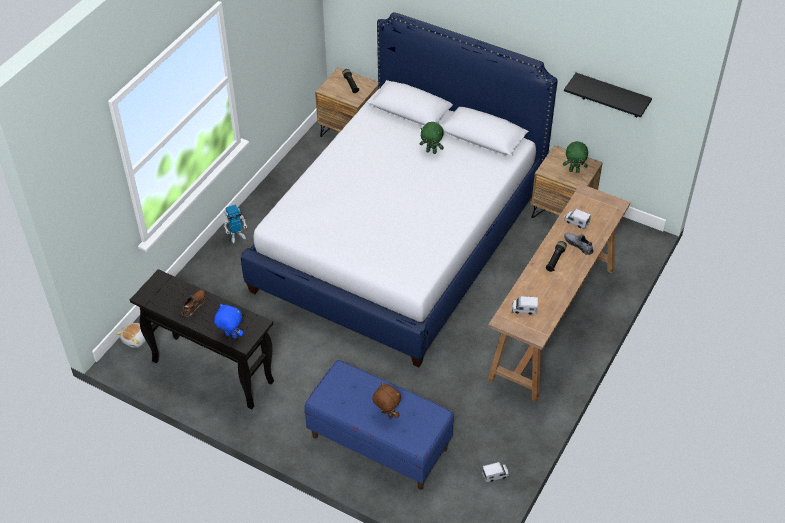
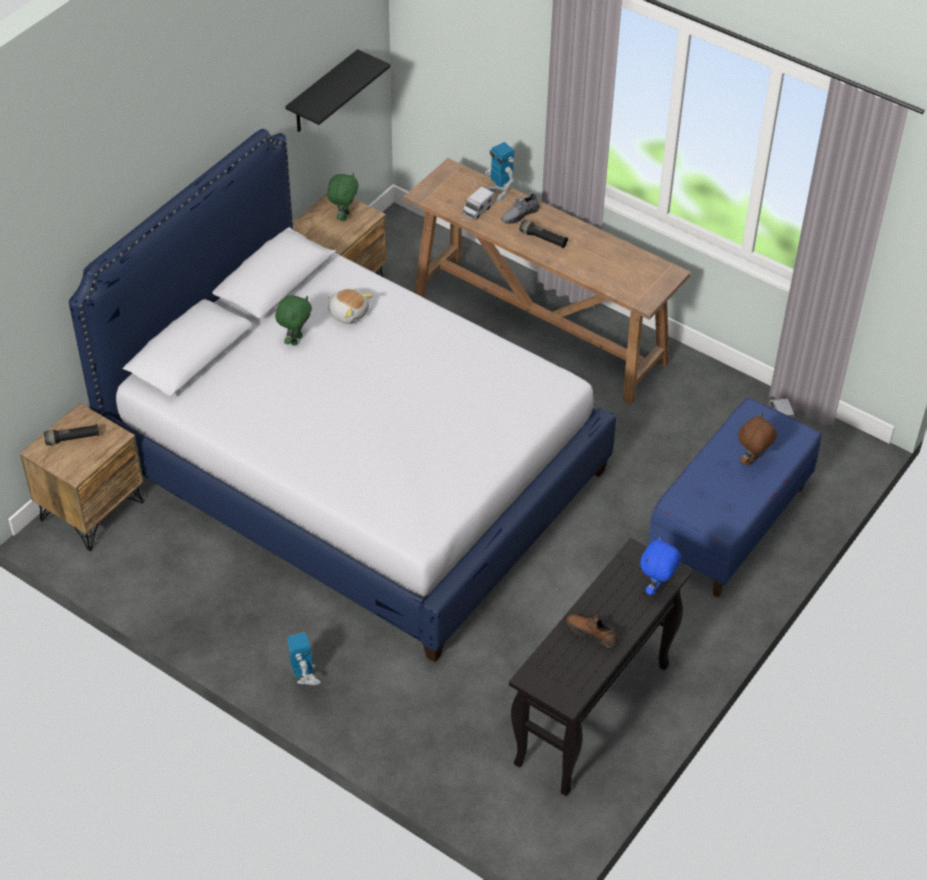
camera: 85 degrees left, 0 degrees up
(136, 339) = (516, 822): plush toy -> plush toy (348, 313)
(524, 309) = (627, 279): toy truck -> none
(600, 232) = (499, 192): none -> toy robot

